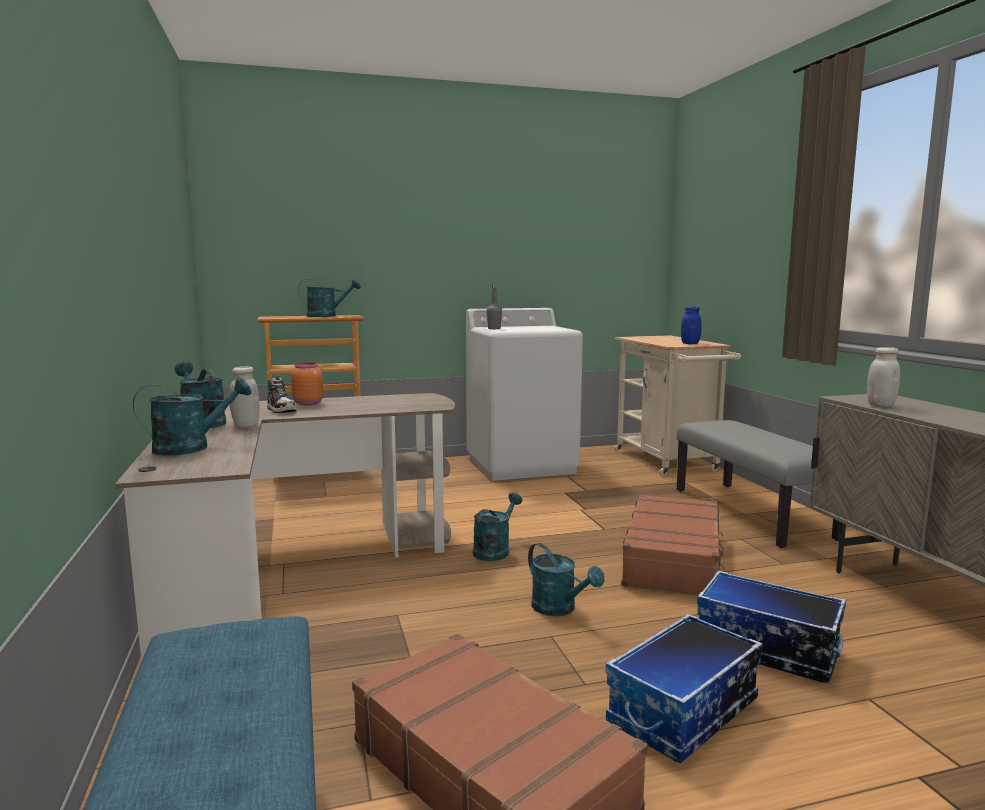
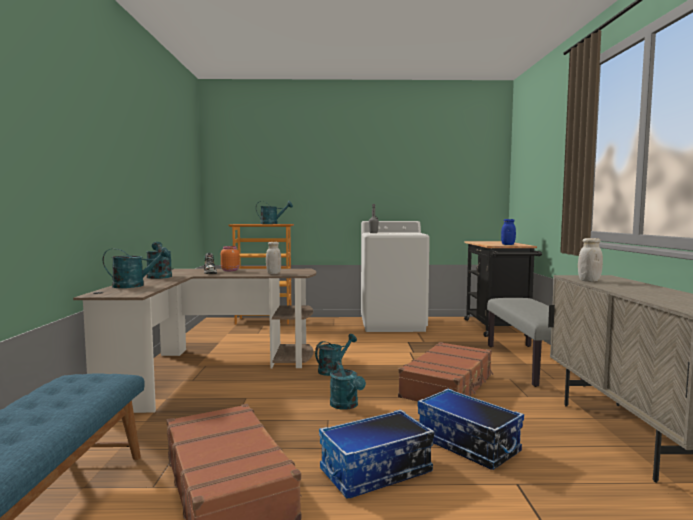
camera: 15 degrees right, 5 degrees down
(246, 425) = (179, 278): white jar -> white jar (273, 273)
(668, 462) = (497, 329): beige cart -> black cart

